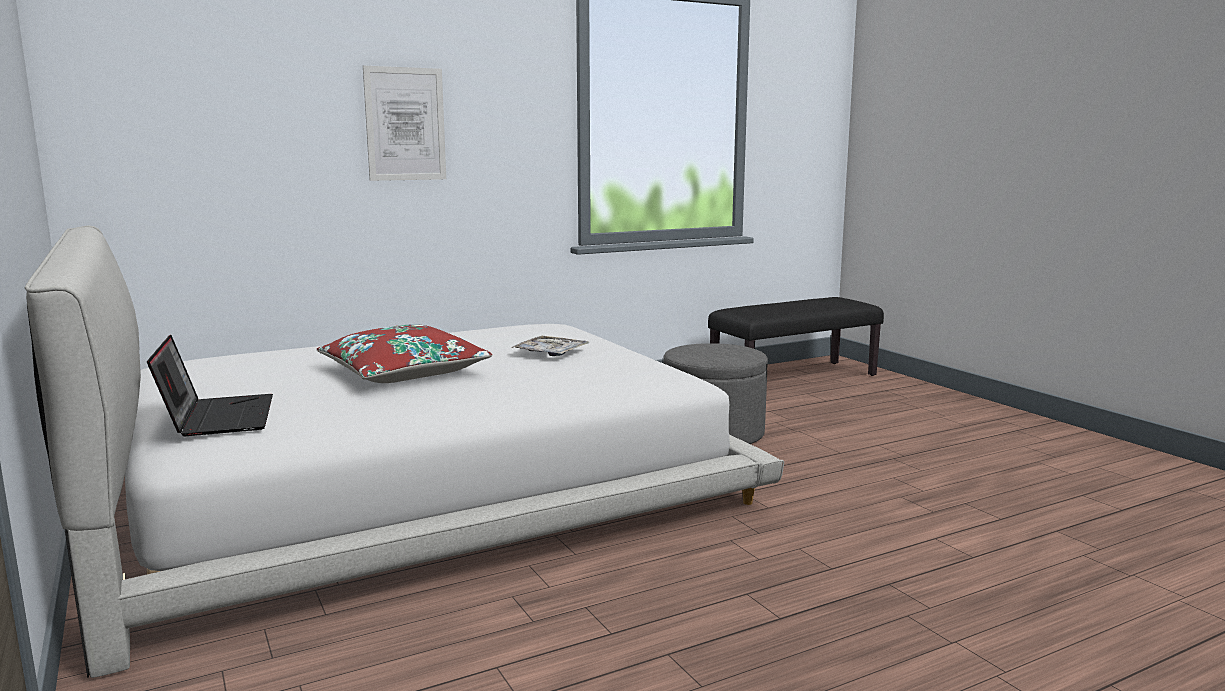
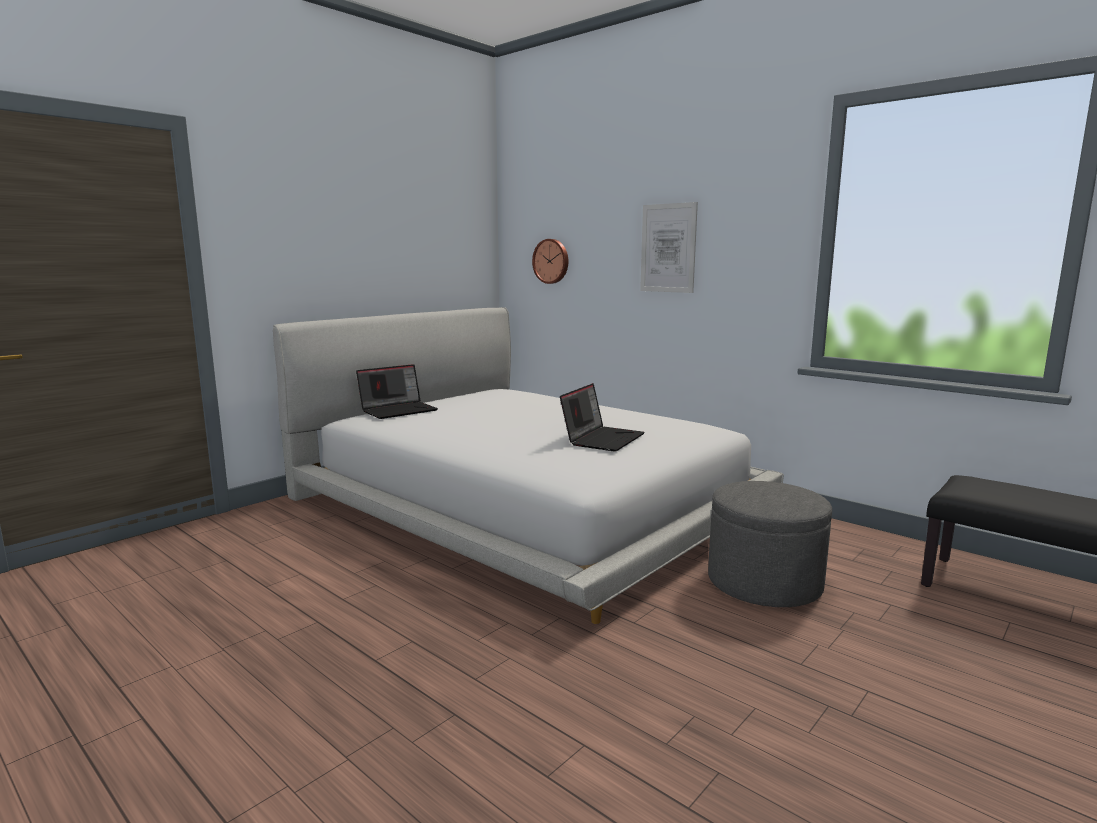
camera: 70 degrees right, 0 degrees up
(188, 141) = (551, 261): none -> wall clock
(403, 372) = (509, 420): red pillow -> none
(551, 353) = (602, 439): tray -> laptop

